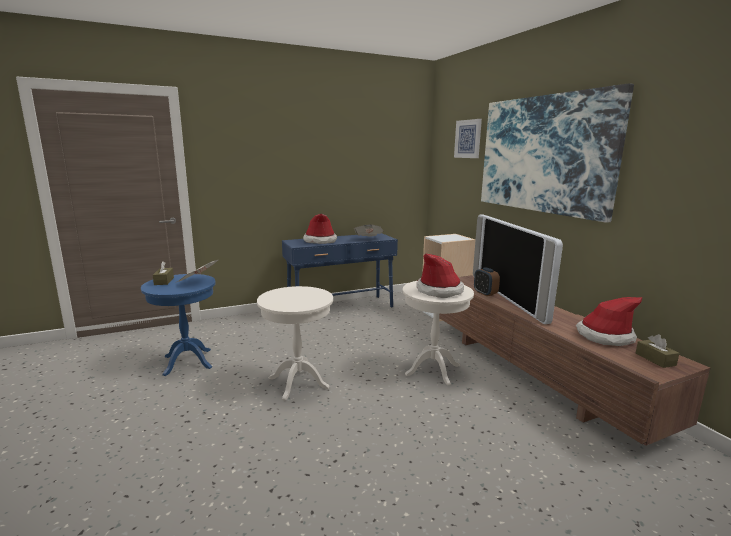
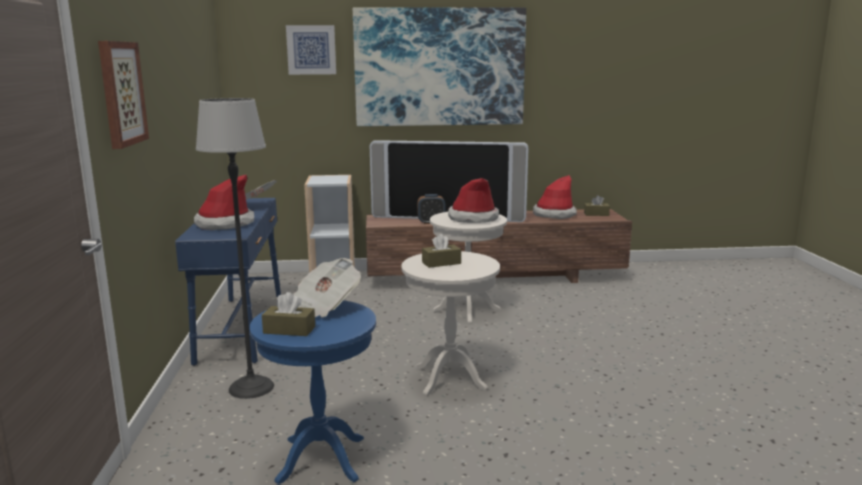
camera: 70 degrees left, 0 degrees up
(235, 158) = (121, 93): none -> picture
(266, 328) = (251, 388): none -> floor lamp
(295, 295) = (441, 263): none -> brown tissue box

